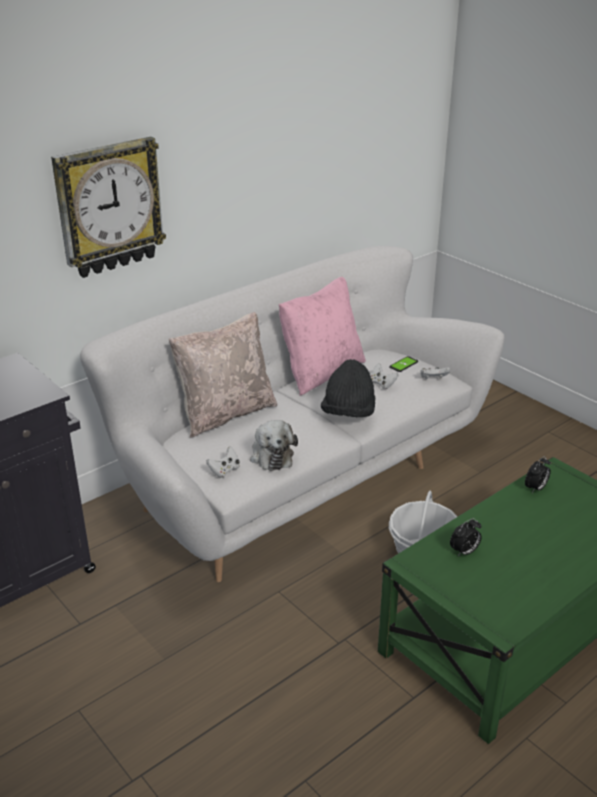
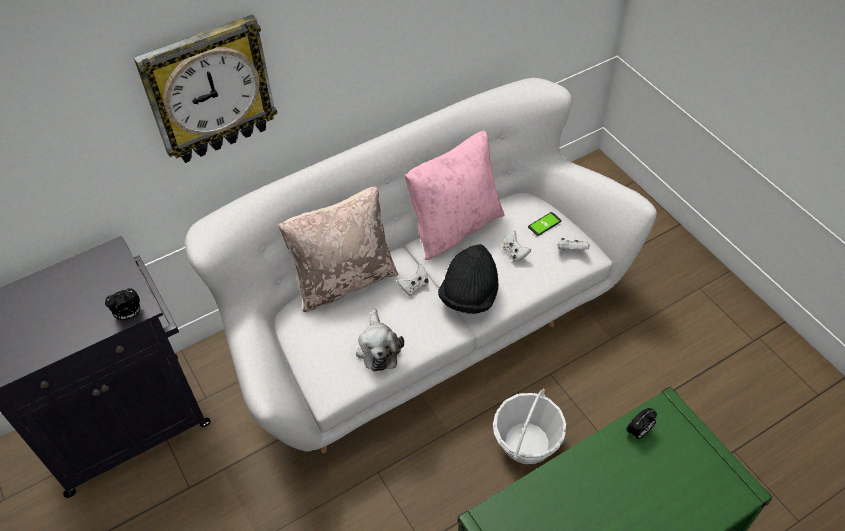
camera: 10 degrees right, 20 degrees up
(224, 471) = (328, 366): white game controller -> white game controller (414, 286)
(464, 552) = (542, 513): alarm clock -> alarm clock (129, 315)

